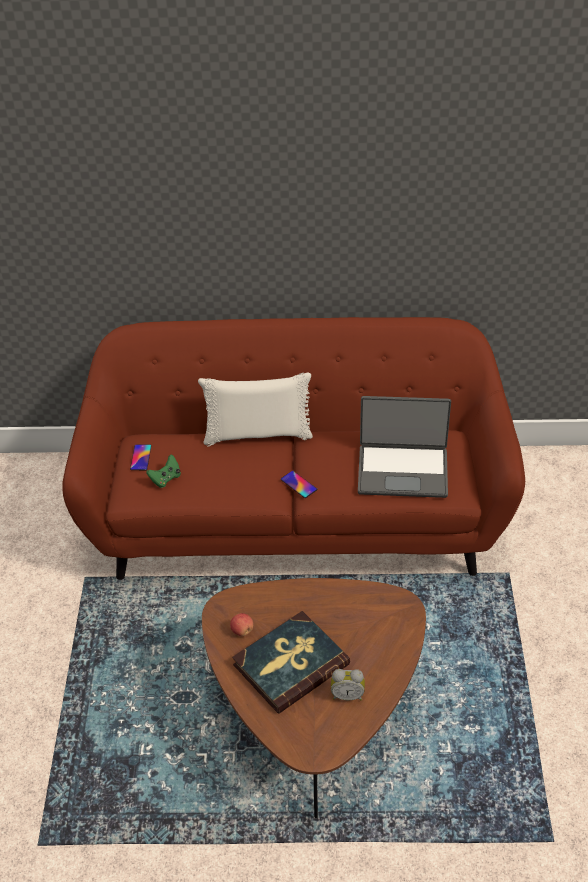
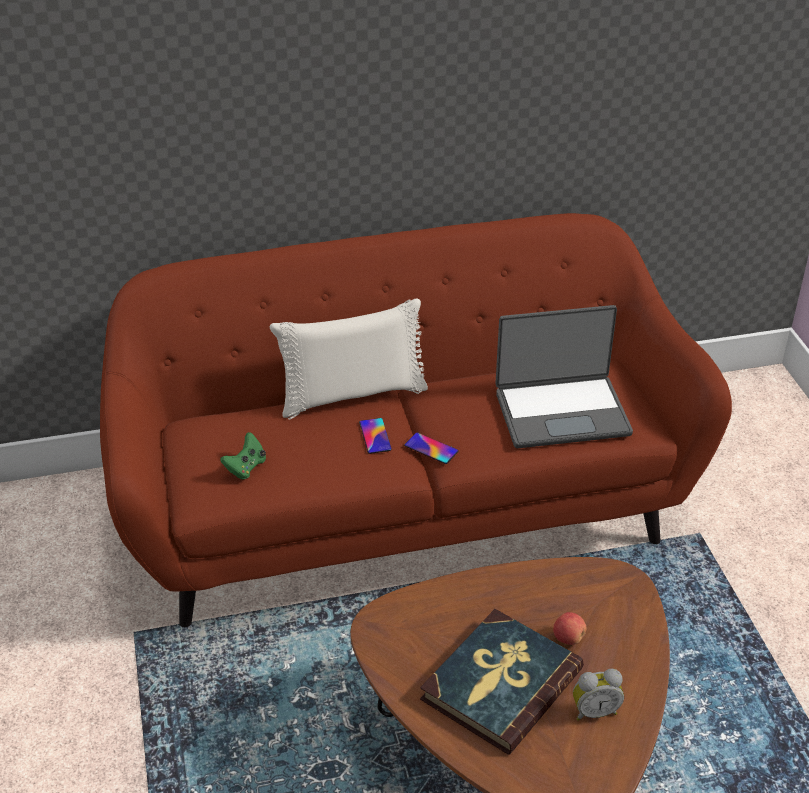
camera: 15 degrees left, 5 degrees down
(140, 457) = (200, 446): phone -> phone (375, 436)
(242, 631) = (416, 651): apple -> apple (568, 638)

